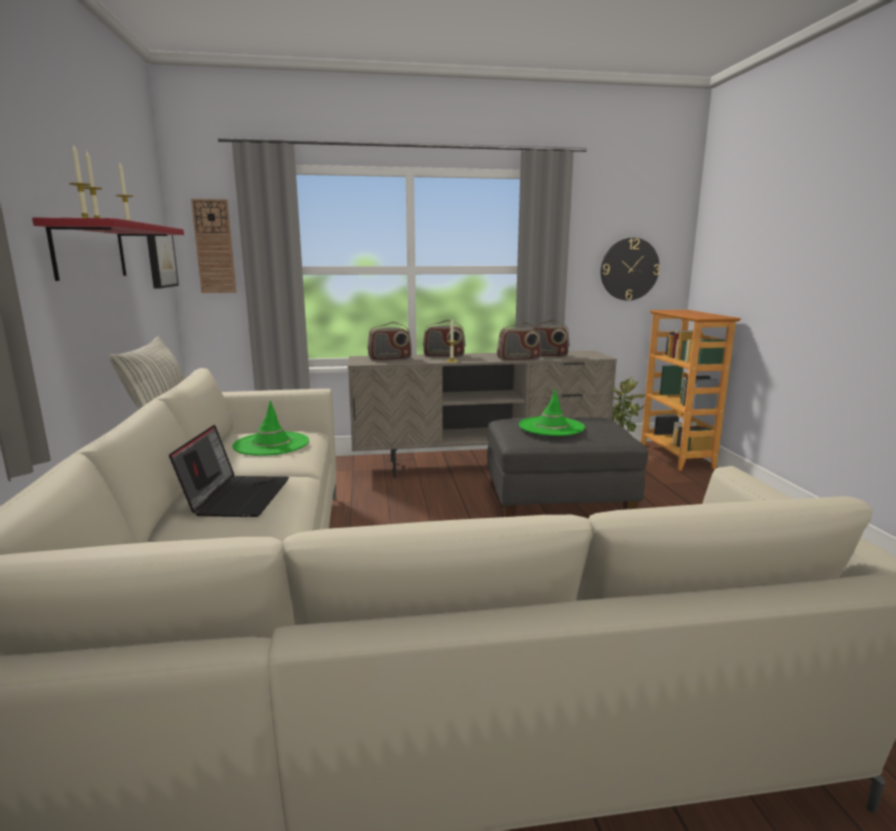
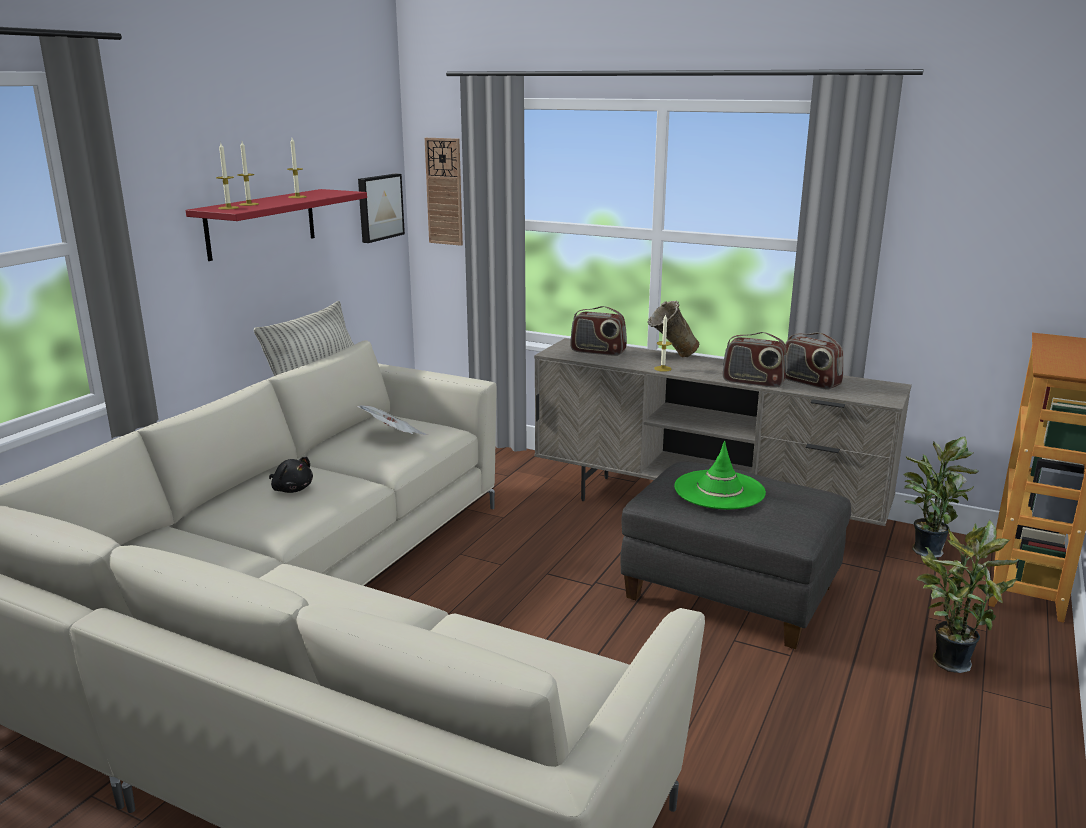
camera: 35 degrees right, 5 degrees up
(236, 496) = (292, 489): laptop -> black plush toy
(271, 444) = (394, 437): green hat -> newspaper
(444, 356) = (671, 357): radio -> beige vase
(629, 269) = (1002, 261): wall clock -> none
(702, 500) = (948, 660): none -> potted plant

